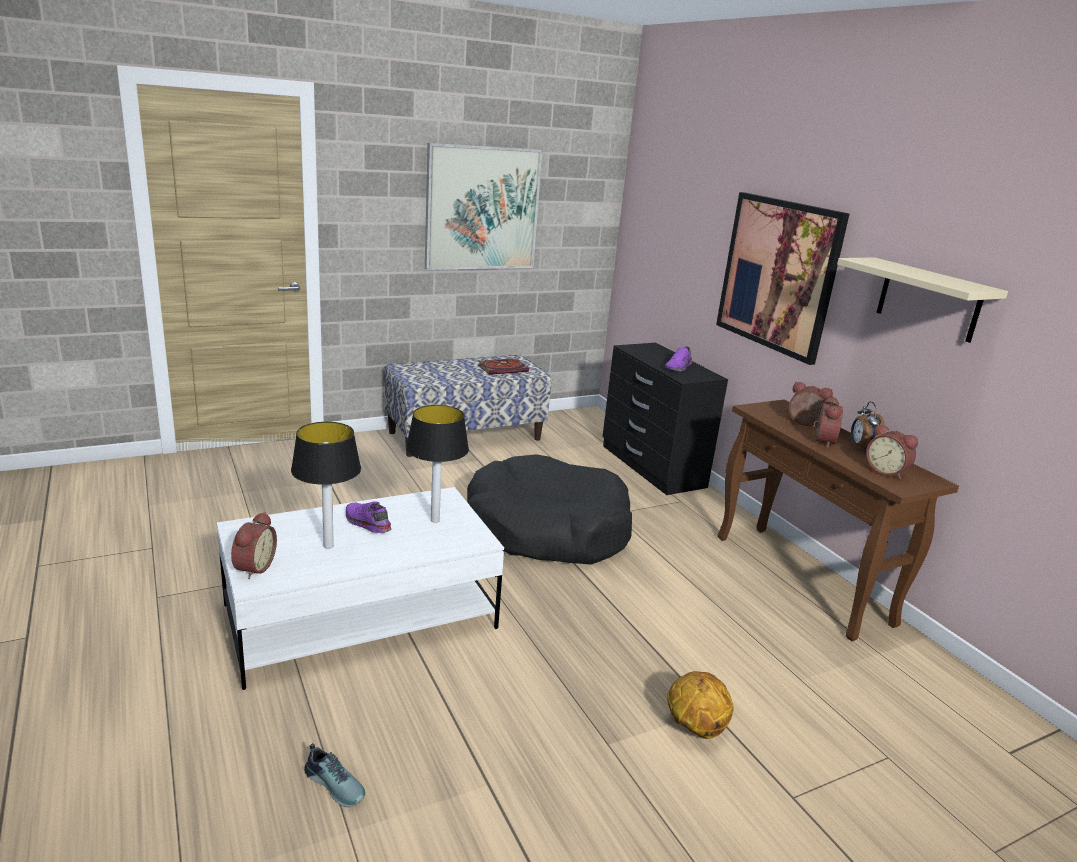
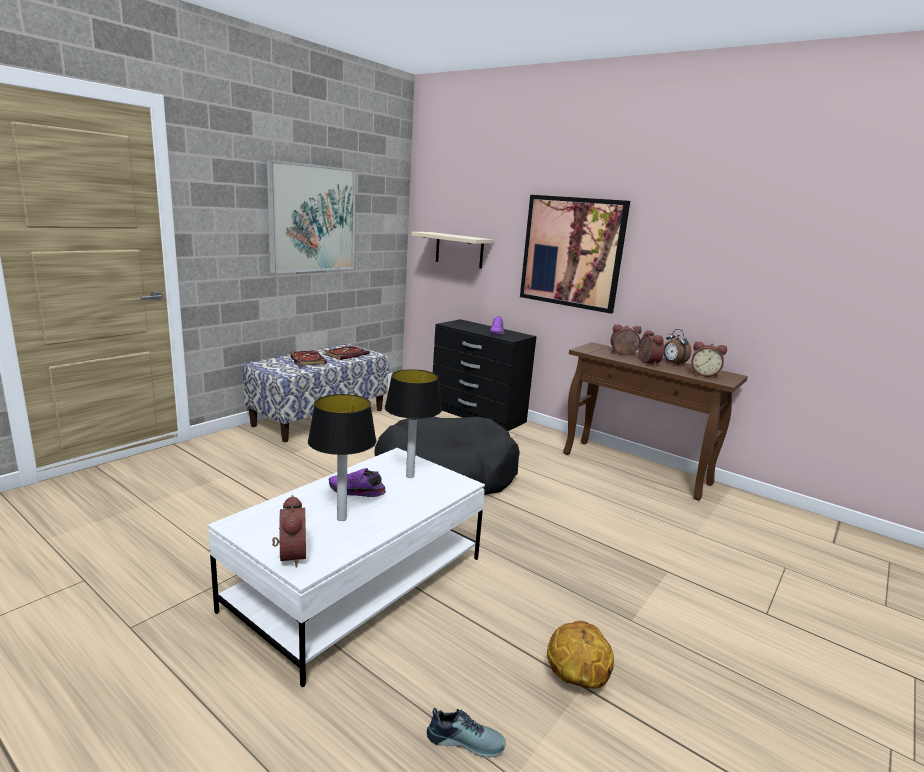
camera: 25 degrees left, 5 degrees down
(453, 369) = (306, 360): none -> book
(694, 727) = (670, 587): basketball -> basketball (575, 679)
(928, 300) = (704, 253): beige shelf -> beige shelf (459, 250)

